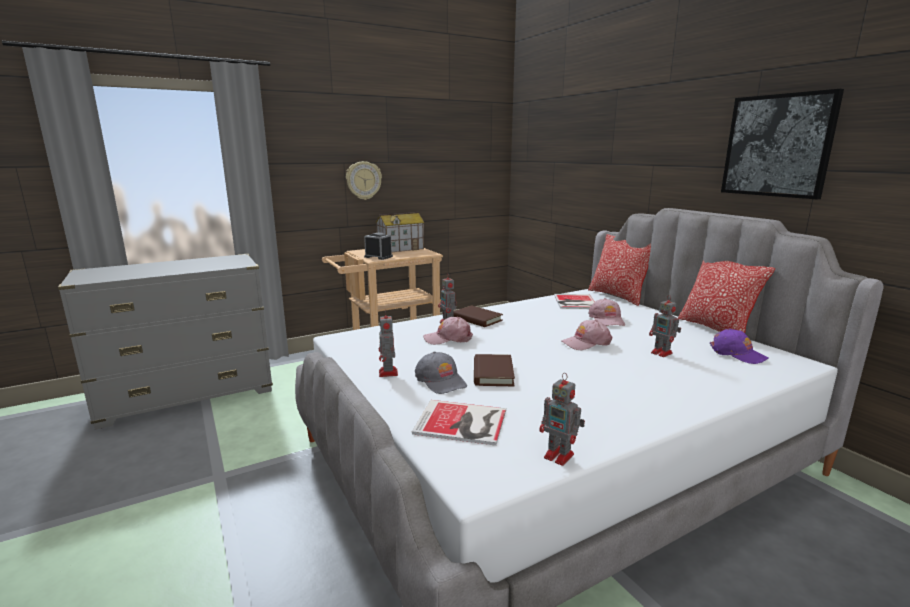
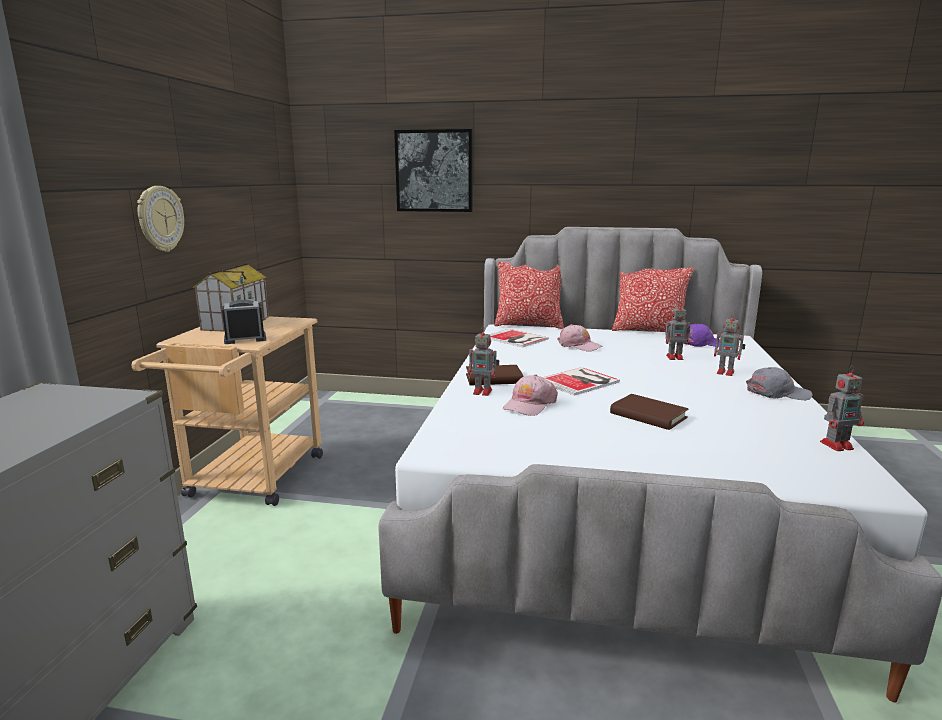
camera: 50 degrees left, 0 degrees up
(388, 373) = (589, 456): toy robot -> toy robot (726, 372)
(441, 380) = (640, 439): grey cap -> grey cap (777, 393)
(463, 423) = (750, 459): book -> book (580, 381)
(586, 342) = (621, 367): pink cap -> none
(778, 146) = (661, 165): picture -> picture (434, 171)

